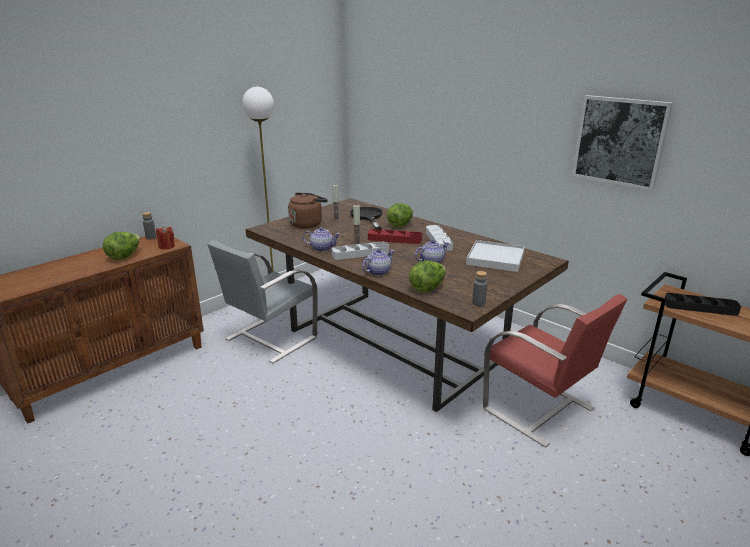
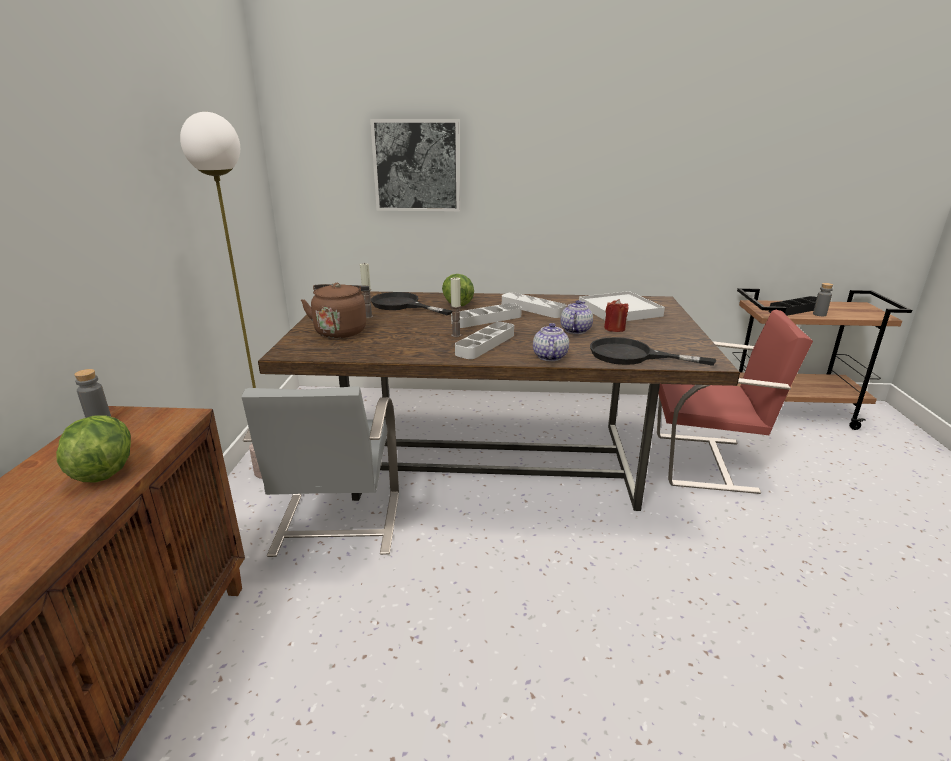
camera: 40 degrees left, 0 degrees up
(167, 246) = (168, 424): red candle -> red candle (614, 328)
(322, 248) = (426, 352): teapot -> none
(394, 239) = (486, 319): red tray -> grey tray
(427, 288) = (632, 355): lettuce -> black frying pan
(478, 303) = (703, 353): grey bottle -> grey bottle (819, 314)
(620, 141) = (685, 159): picture -> picture (417, 165)

